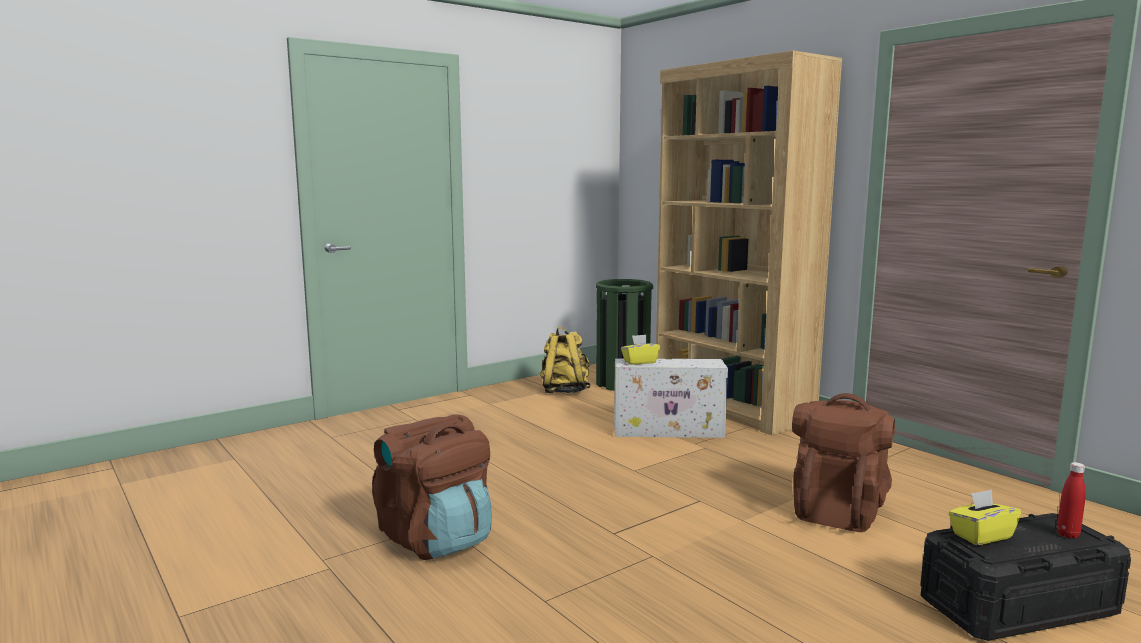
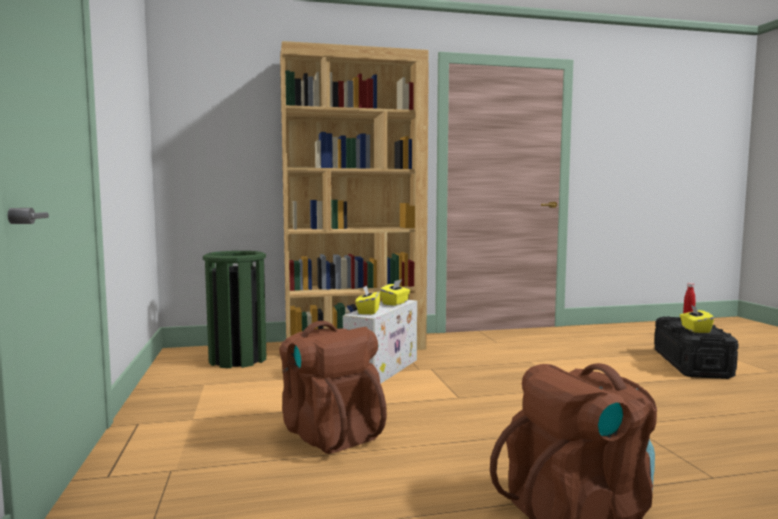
camera: 65 degrees left, 5 degrees down
(564, 391) = (217, 382): yellow backpack -> none
(695, 363) = (395, 303): none -> yellow tissue box
(837, 510) = (564, 364): brown backpack -> brown backpack (329, 433)

